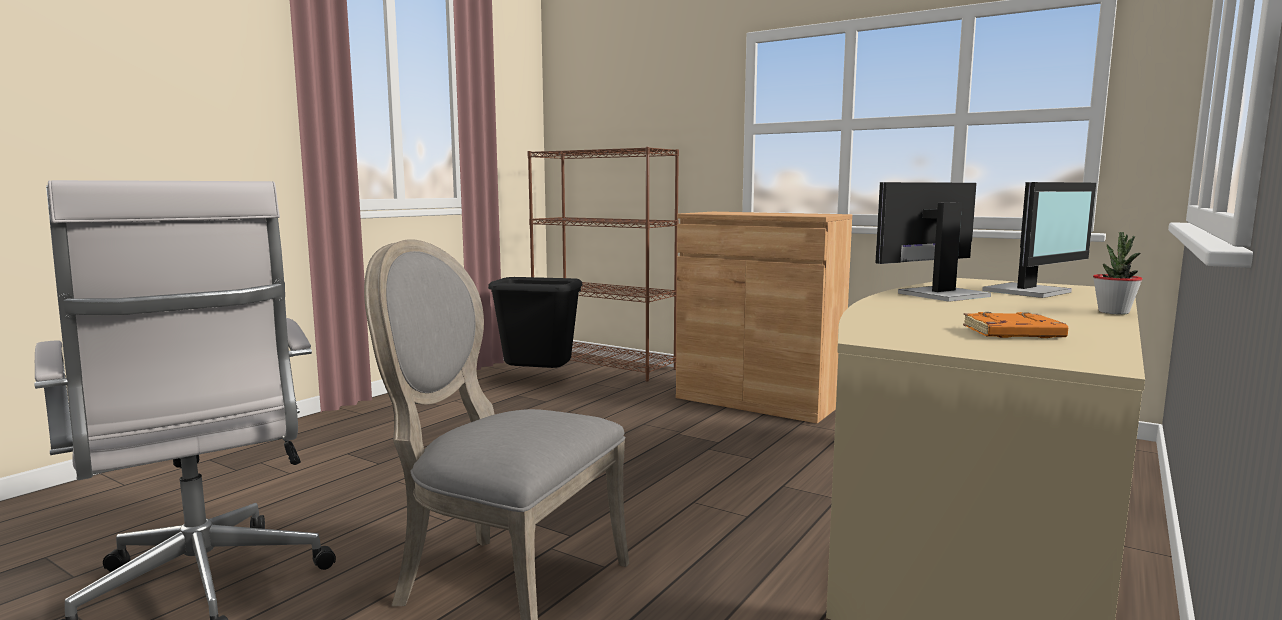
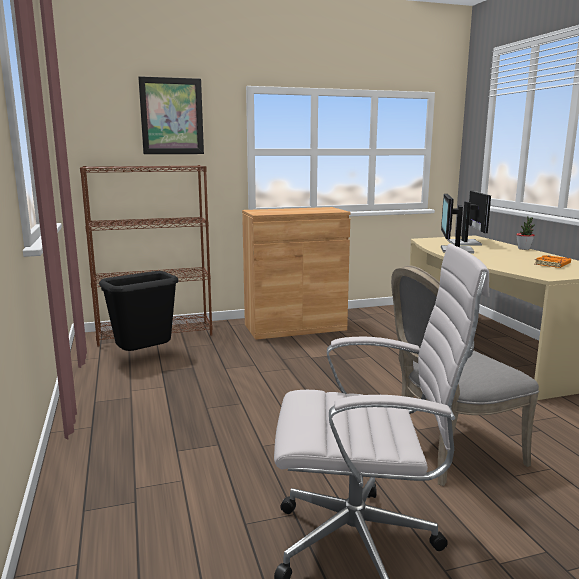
camera: 50 degrees left, 5 degrees up
(654, 87) = (172, 116): none -> picture

